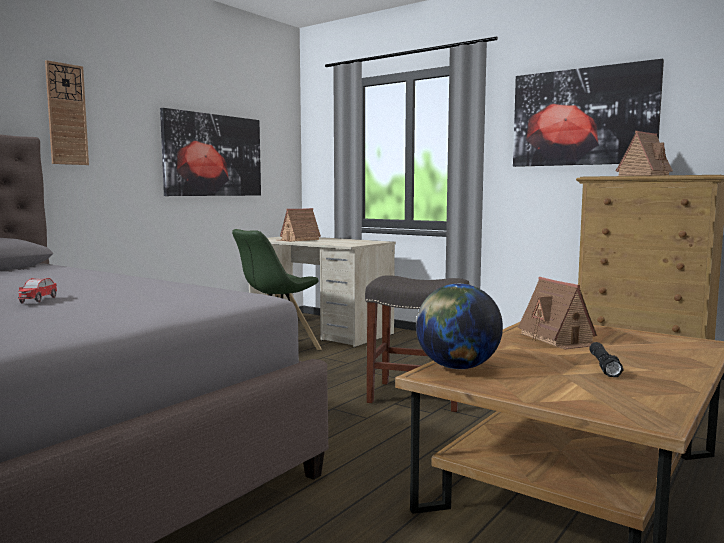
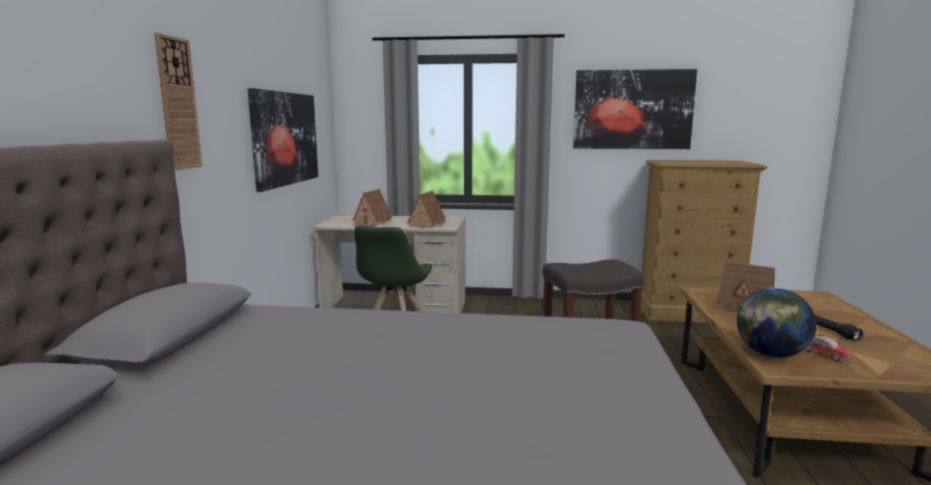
camera: 30 degrees left, 5 degrees up
(38, 300) = (466, 379): toy car -> toy car (823, 355)
(645, 176) = (695, 161): toy house -> toy house (427, 224)

